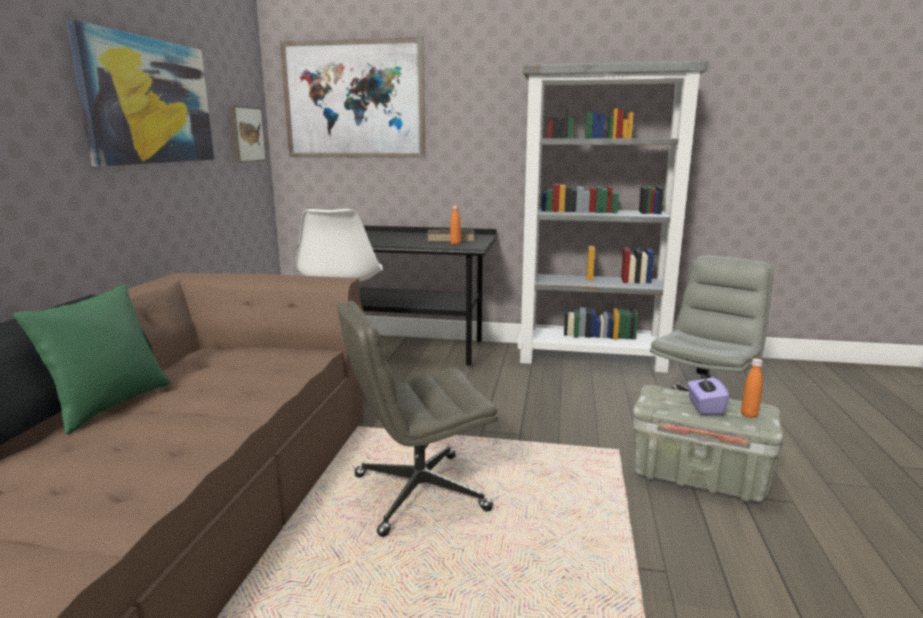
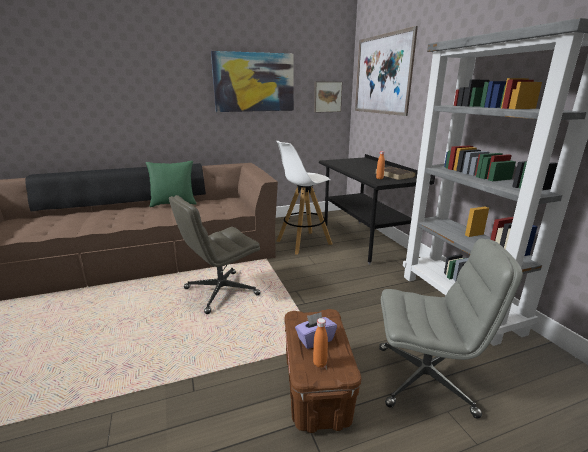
camera: 60 degrees right, 5 degrees up
(418, 493) = (220, 292): grey office chair -> grey office chair turned 75 degrees counterclockwise
(698, 476) = (317, 391): grey storage box -> brown storage box

